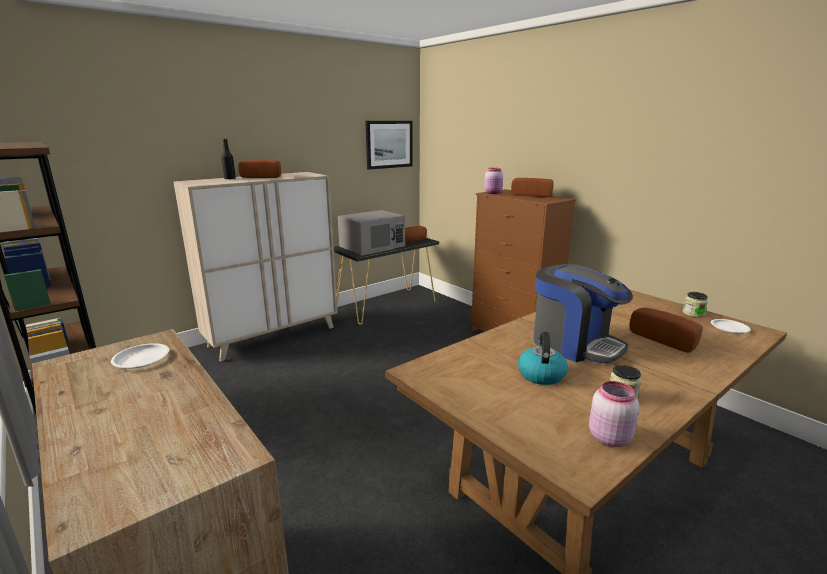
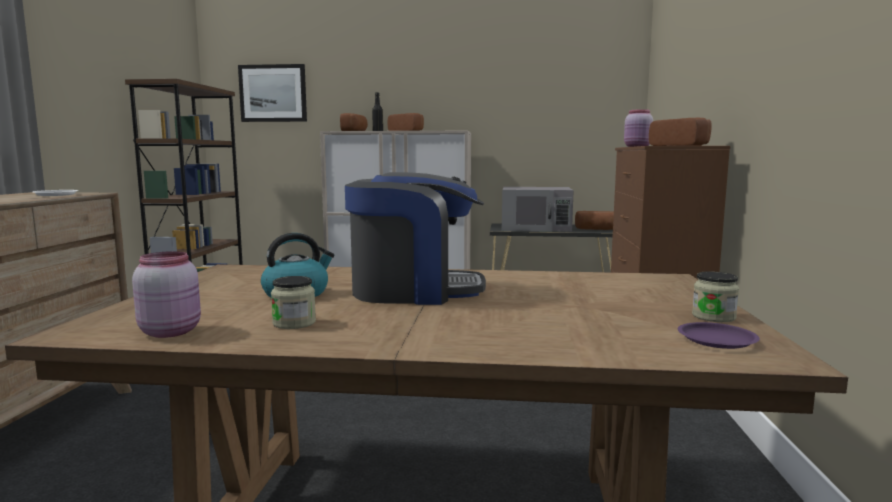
camera: 45 degrees right, 10 degrees down
(389, 144) = (592, 105): picture -> picture (273, 93)
(574, 344) = (414, 291): coffee machine -> coffee machine turned 90 degrees counterclockwise
(665, 339) = (545, 317): bread -> bread (356, 131)
(729, 328) = (716, 340): white plate -> purple plate

